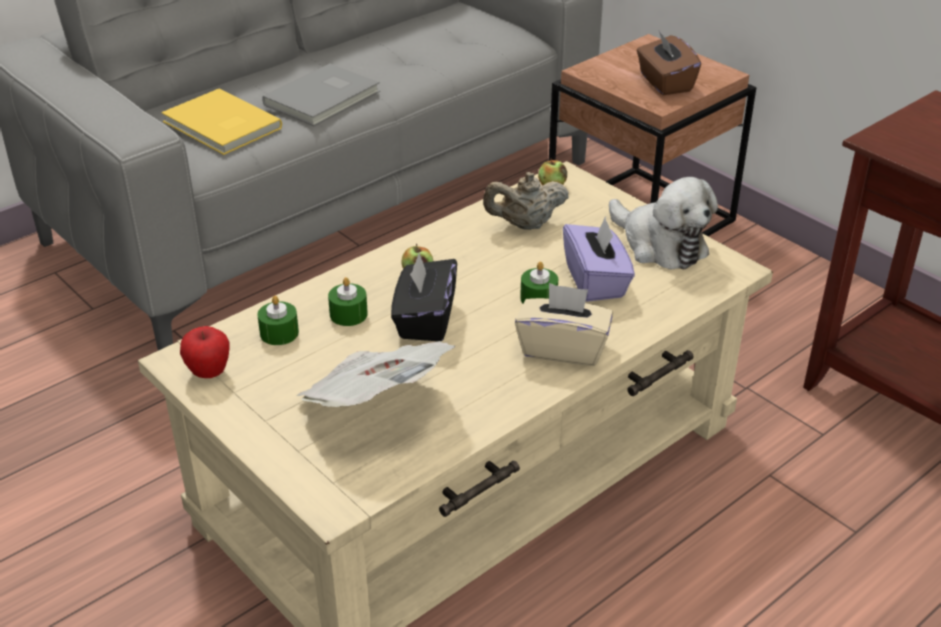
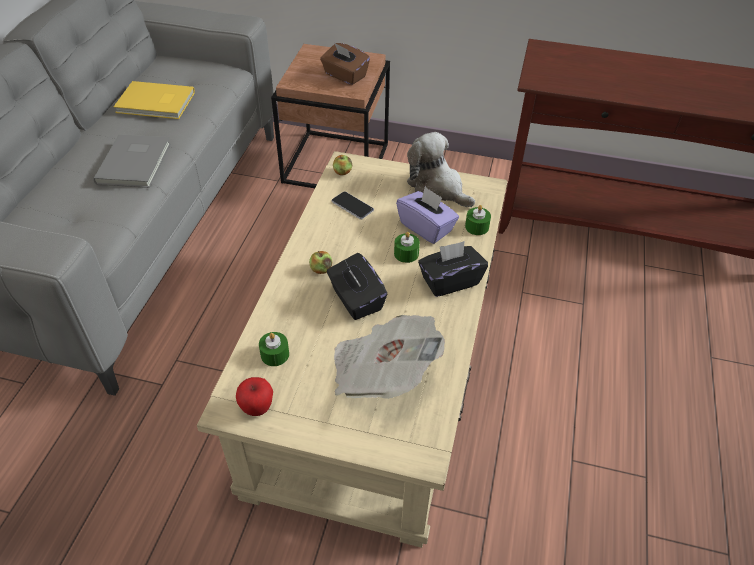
camera: 35 degrees left, 10 degrees up
(221, 126) = (79, 213): yellow book -> yellow book (156, 103)
(348, 314) = (306, 319): green candle -> green candle (477, 227)
(525, 225) = (352, 206): beige teapot -> phone
(563, 348) = (450, 281): beige tissue box -> black tissue box
(660, 244) = (437, 187): plush toy -> plush toy turned 150 degrees counterclockwise

